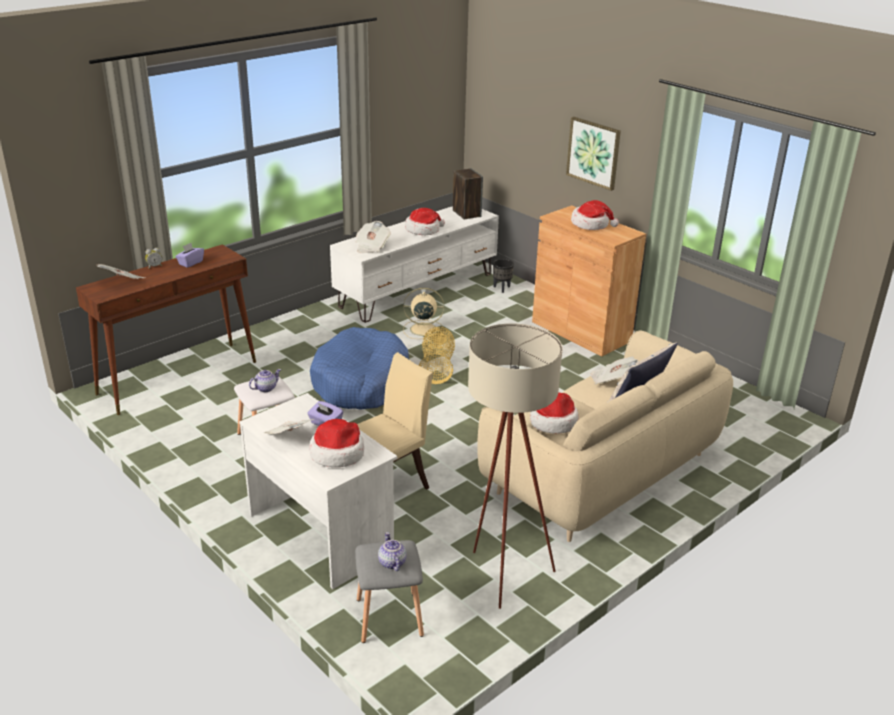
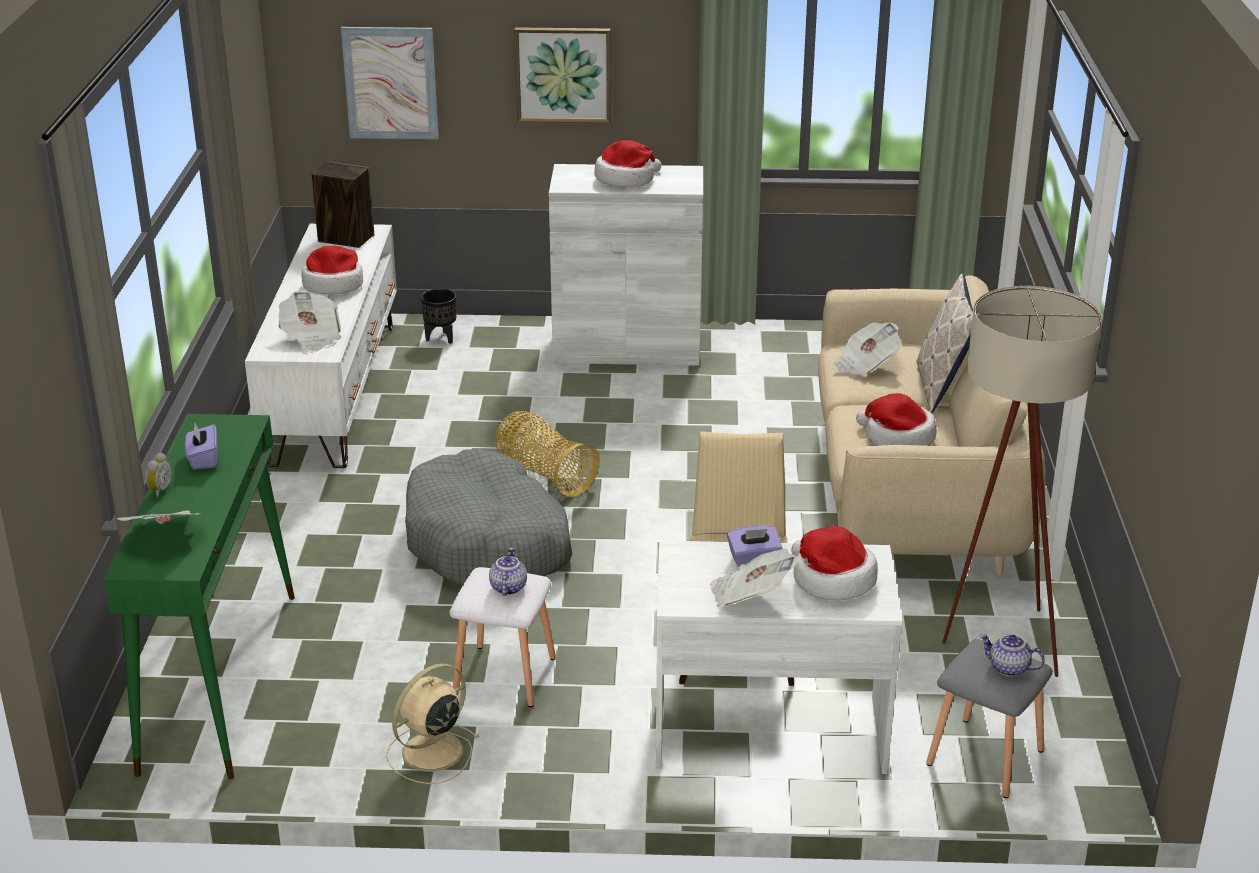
camera: 45 degrees left, 0 degrees up
(179, 377) = (220, 679): brown console table -> green console table
(361, 383) = (488, 543): blue dog bed -> grey dog bed
(422, 329) = (437, 438): beige fan -> beige fan (430, 753)
(514, 133) = (390, 83): none -> picture
(581, 331) = (627, 347): brown cabinet -> white cabinet

